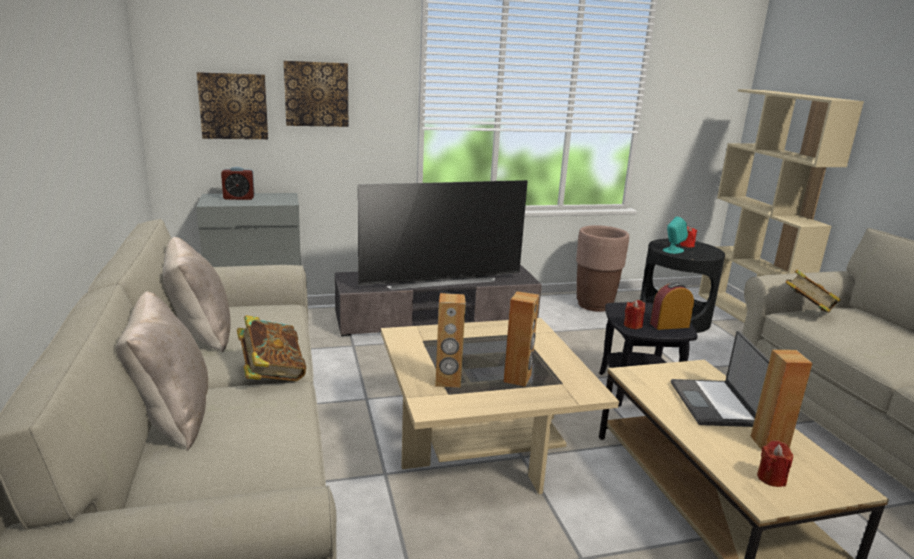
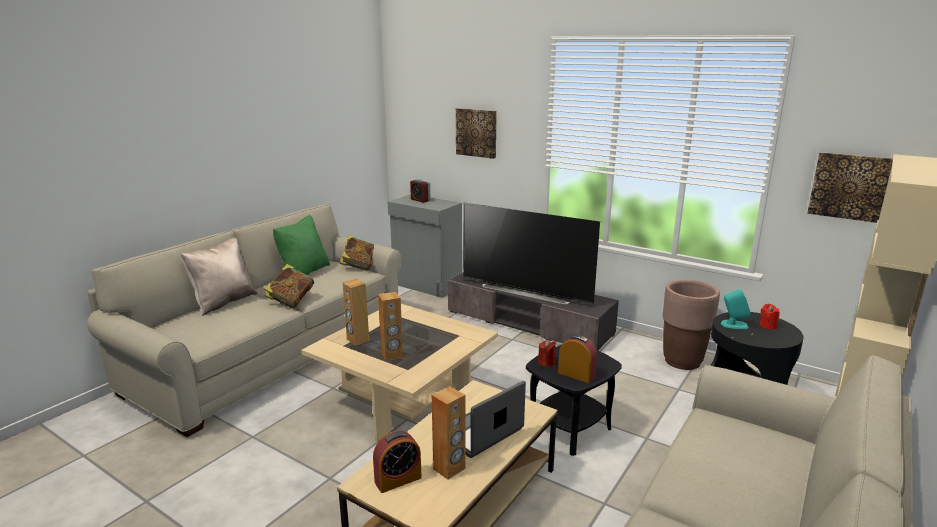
camera: 50 degrees right, 0 degrees up
(200, 334) = (303, 273): beige pillow -> green pillow
(233, 106) = (430, 138): picture -> picture (849, 186)
(771, 478) = (398, 480): red candle -> alarm clock
(806, 311) = (728, 419): book -> book (358, 266)

